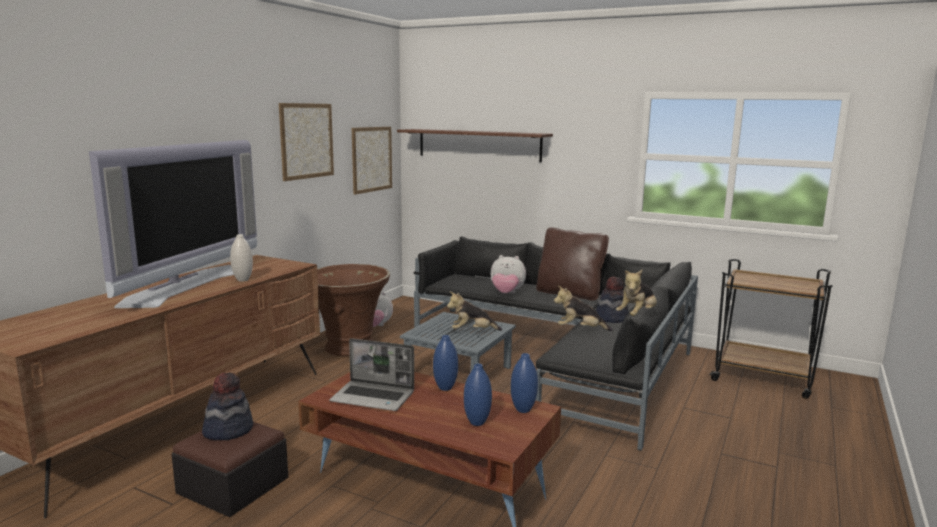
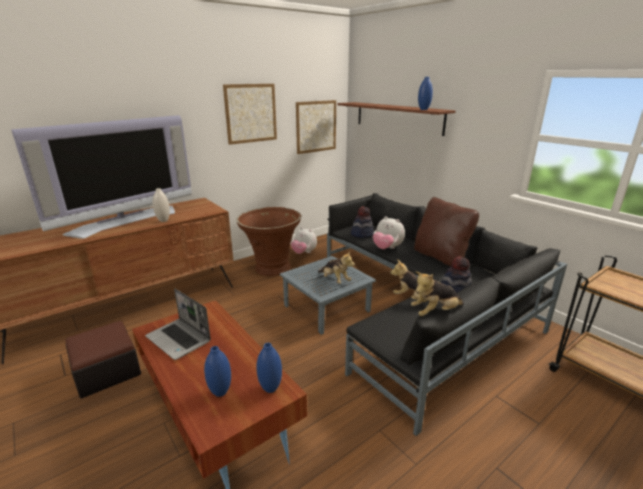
camera: 25 degrees right, 10 degrees up
(228, 430) = (101, 335): hat -> hat (362, 234)
(445, 388) = (237, 343): blue vase -> blue vase (423, 109)
(472, 331) = (335, 280): plush toy -> plush toy turned 150 degrees counterclockwise

